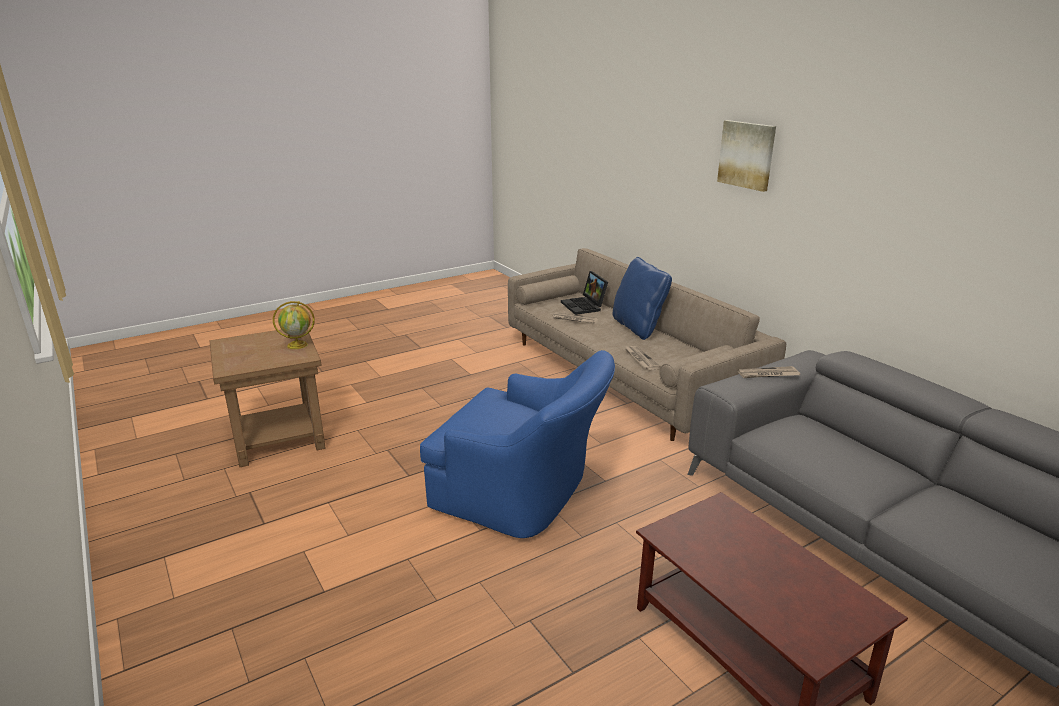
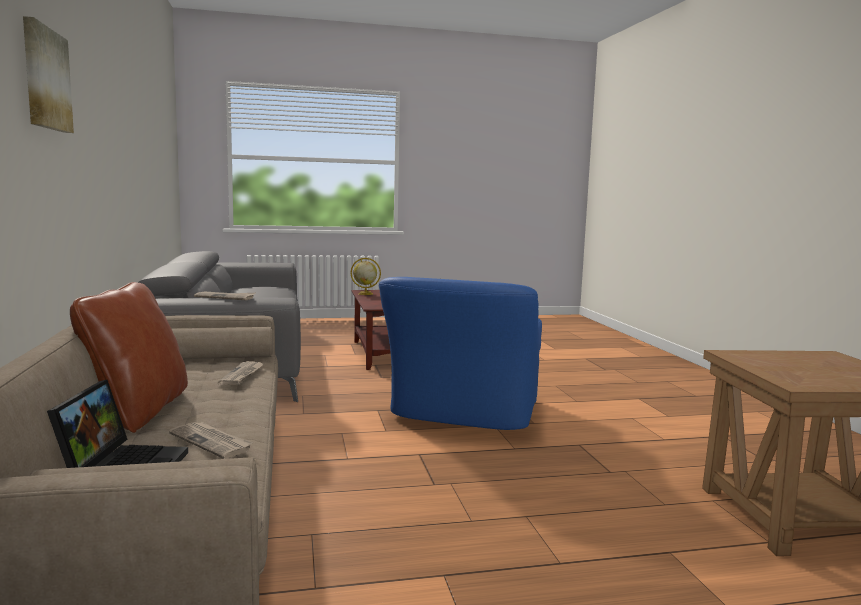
camera: 160 degrees left, 15 degrees down
(298, 345) = (762, 366): globe -> globe (365, 294)
(523, 494) = (463, 414): blue armchair -> blue armchair turned 120 degrees counterclockwise
(638, 327) = (137, 411): blue pillow -> brown pillow

